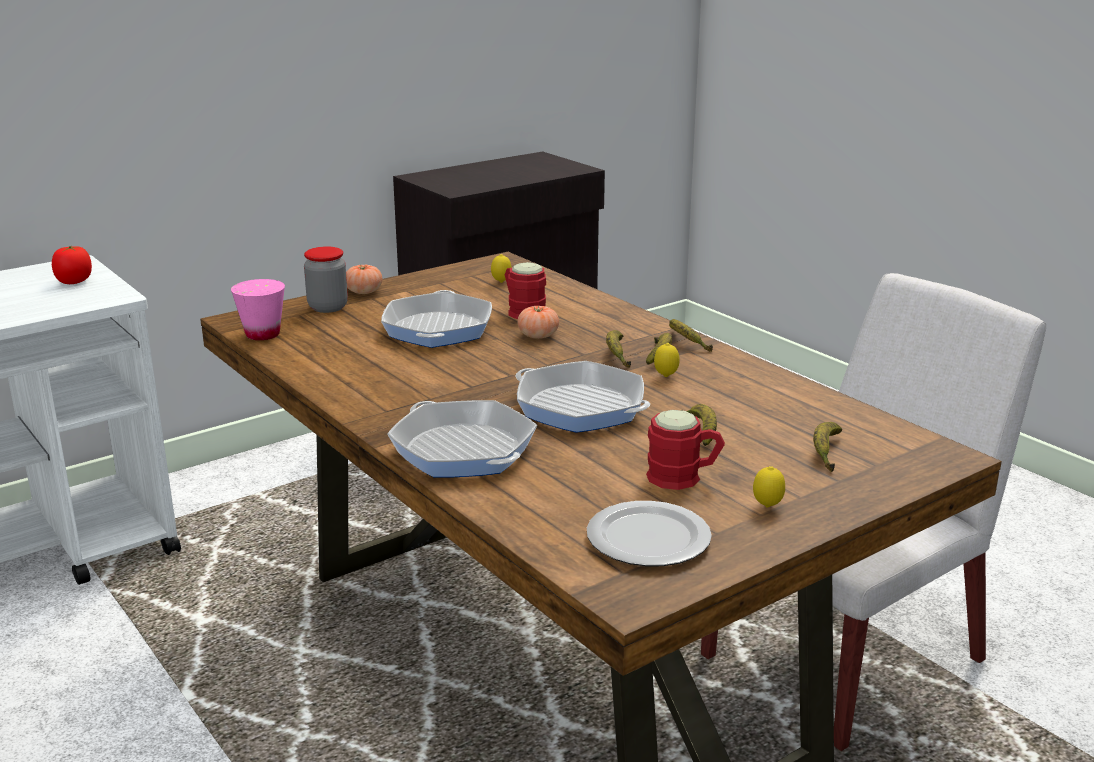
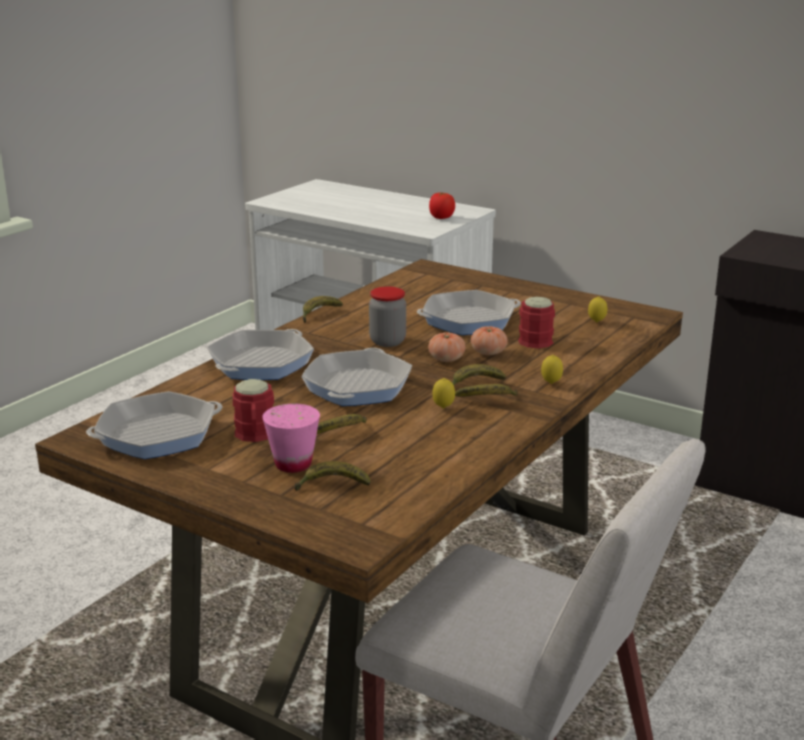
camera: 70 degrees right, 0 degrees up
(262, 334) = (407, 278): pink cup -> pink cup (293, 464)
(328, 307) = (476, 283): jar -> jar (387, 341)
(364, 292) = (520, 286): tomato -> tomato (446, 359)
(646, 538) = (157, 434): plate -> frying pan
(686, 342) = (531, 406): banana -> banana (319, 314)
(767, 507) = (221, 470): lemon -> lemon (551, 383)

